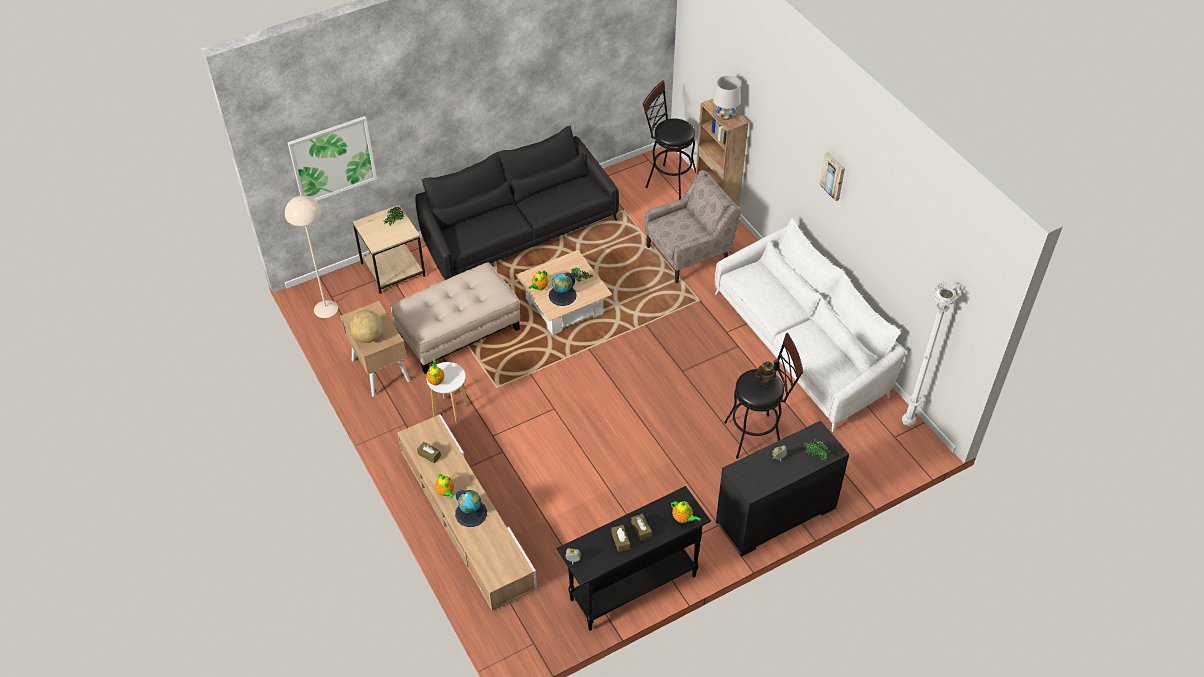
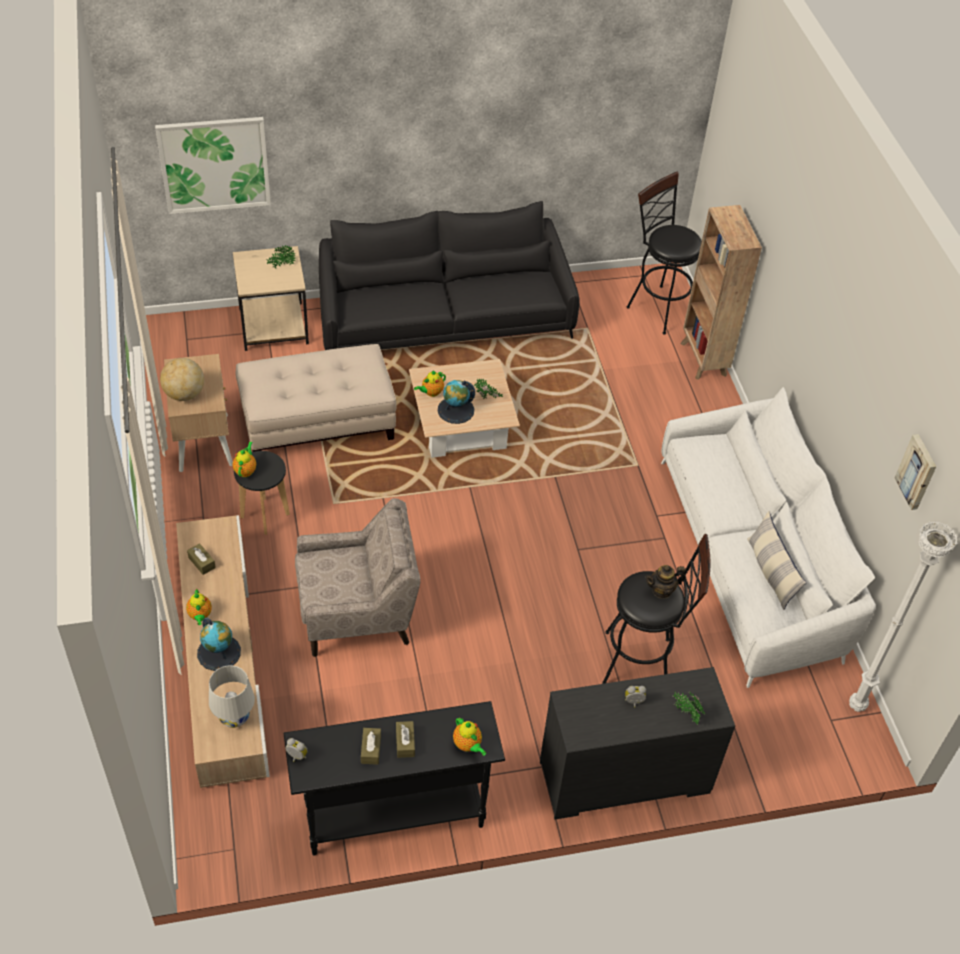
camera: 15 degrees right, 0 degrees up
(325, 308) = (173, 351): beige floor lamp -> none
(450, 410) = (264, 516): white stool -> black stool
(689, 254) = (647, 403): beige armchair -> beige armchair (357, 613)
(725, 115) = (734, 231): white table lamp -> white table lamp (234, 717)
(825, 348) = (770, 572): none -> pillow
(833, 176) = (842, 340): picture -> picture (917, 471)

